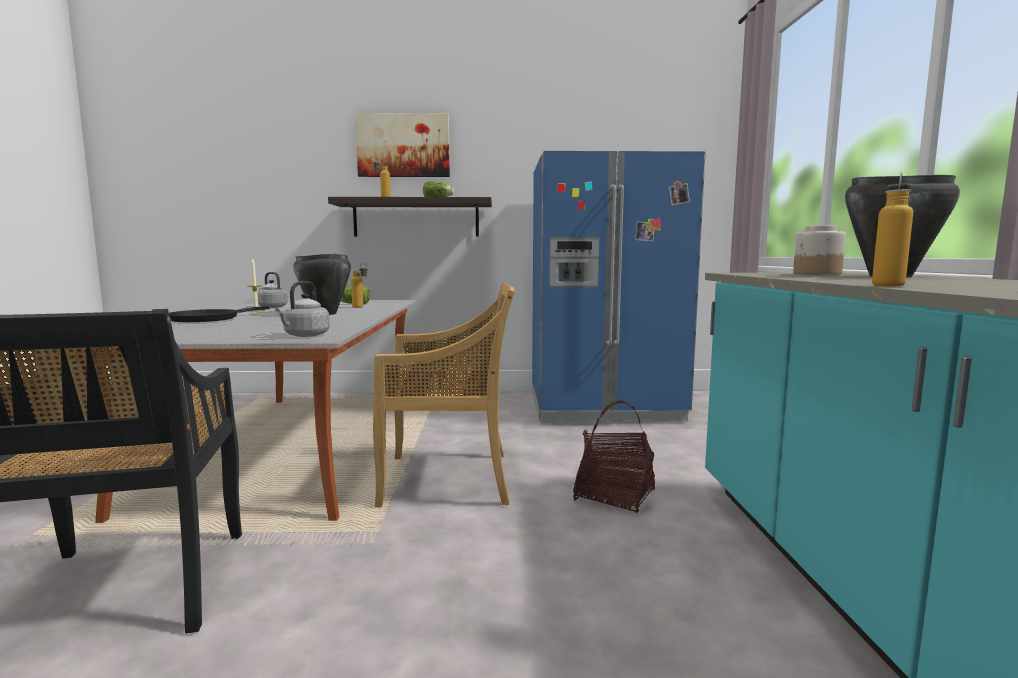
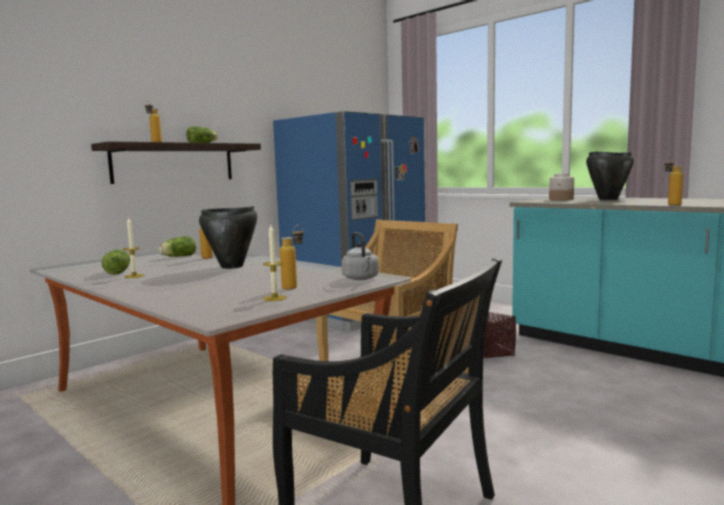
camera: 45 degrees left, 0 degrees up
(184, 335) = (274, 298): none -> candle
(208, 319) = (164, 289): black frying pan -> none
(242, 331) = (294, 287): none -> bottle
(271, 307) = (119, 271): grey kettle -> lettuce
(403, 146) = (157, 87): picture -> none

